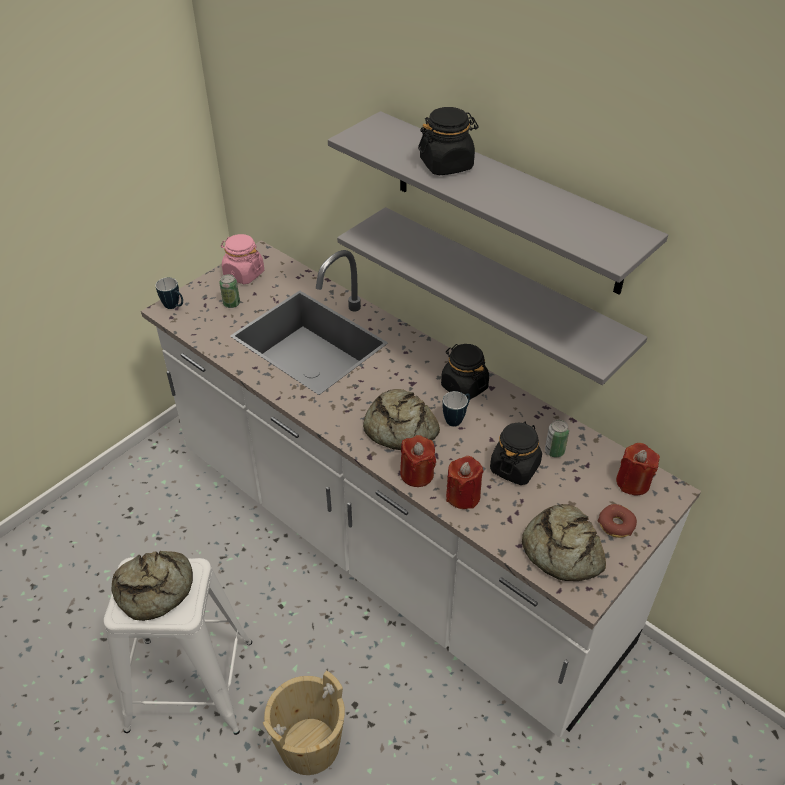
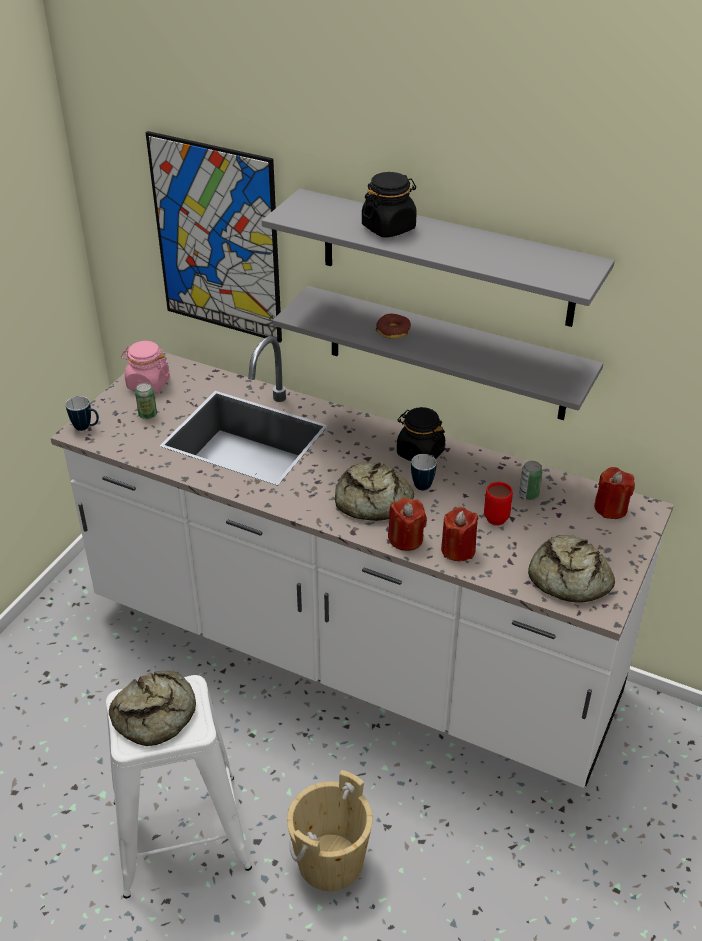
camera: 15 degrees left, 5 degrees down
(312, 149) = (217, 239): none -> picture
(514, 467) = (497, 516): black jar -> red mug
(616, 525) = (609, 547): donut -> donut (393, 331)

